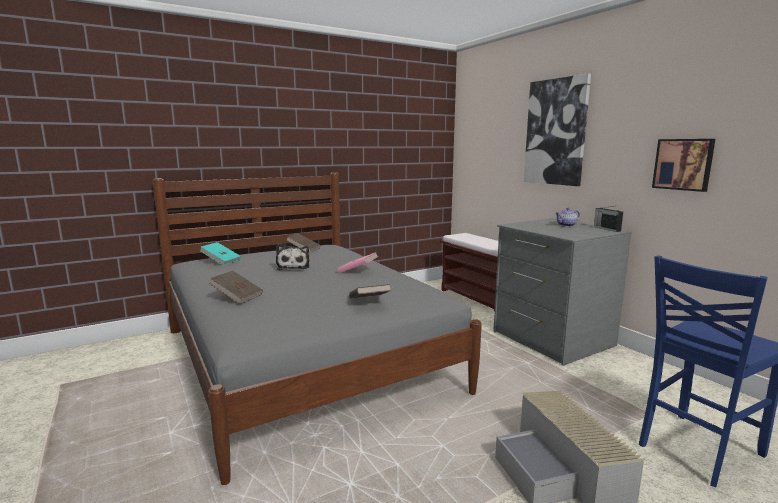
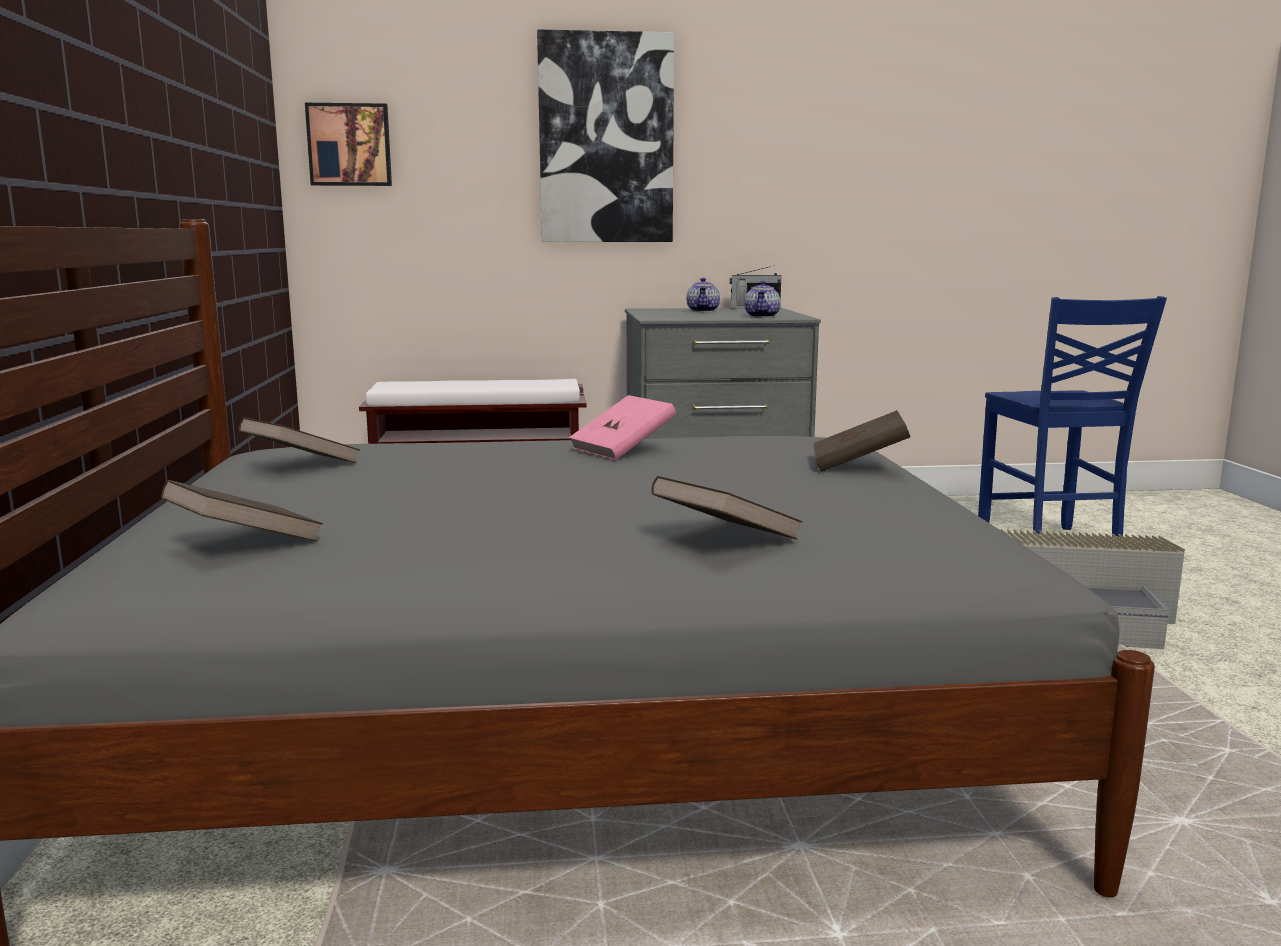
camera: 65 degrees left, 0 degrees up
(221, 261) = (245, 543): turquoise book -> brown book
(293, 267) = (489, 483): plush toy -> none
(560, 233) = (763, 316): none -> teapot
(683, 164) = (841, 196): picture -> picture (349, 145)

